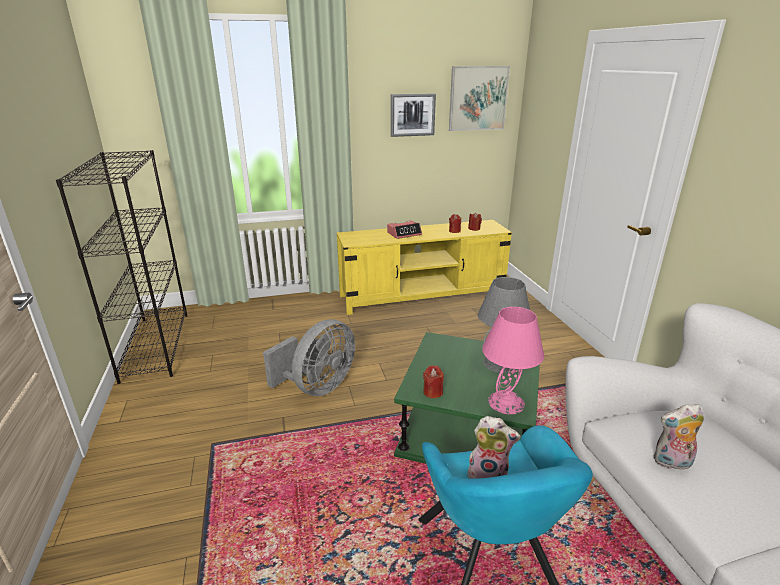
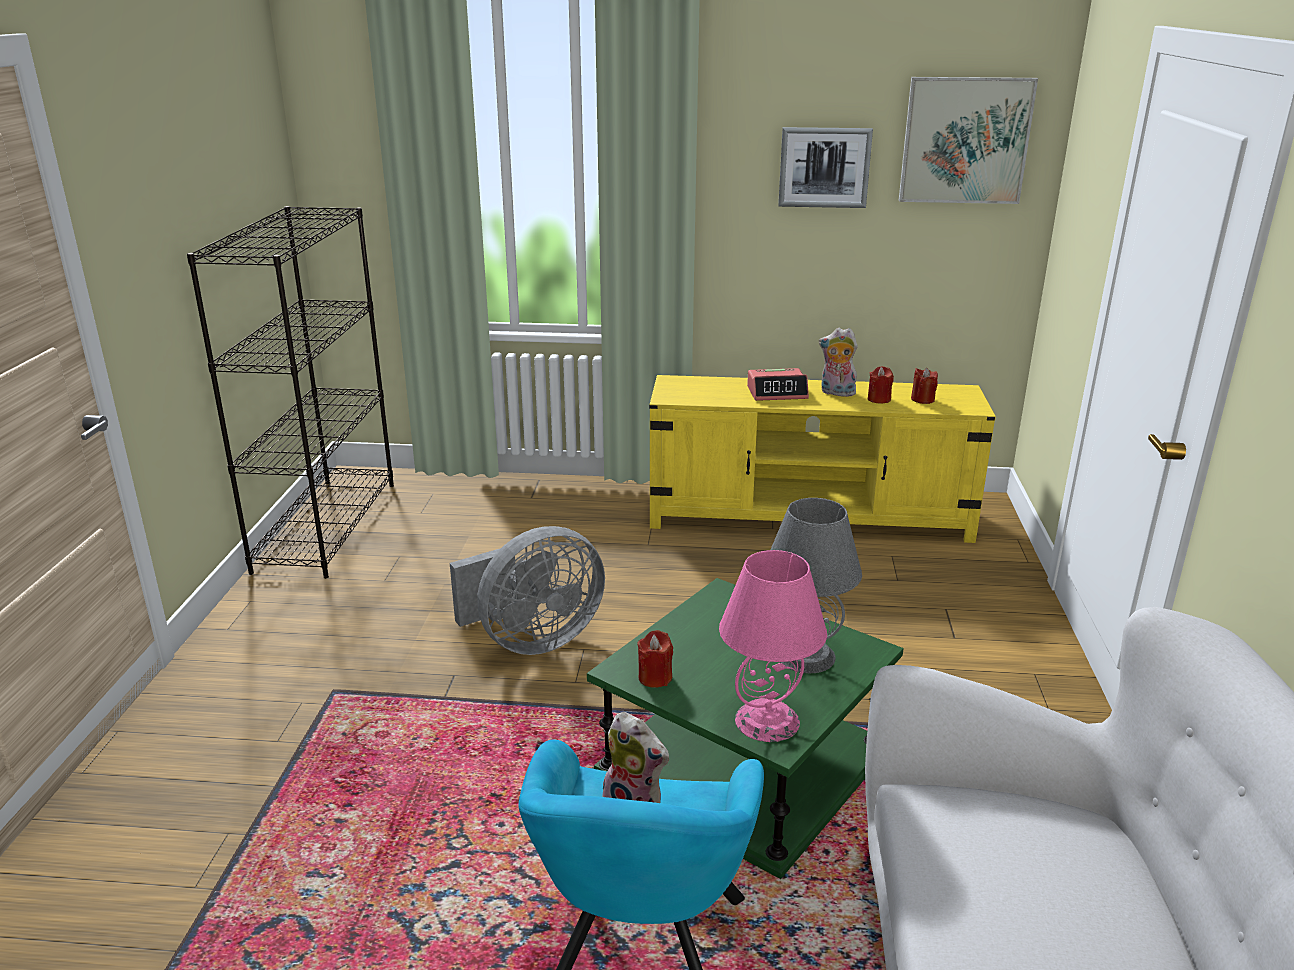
camera: 20 degrees right, 0 degrees up
(671, 463) = (973, 881): plush toy -> plush toy (836, 393)

